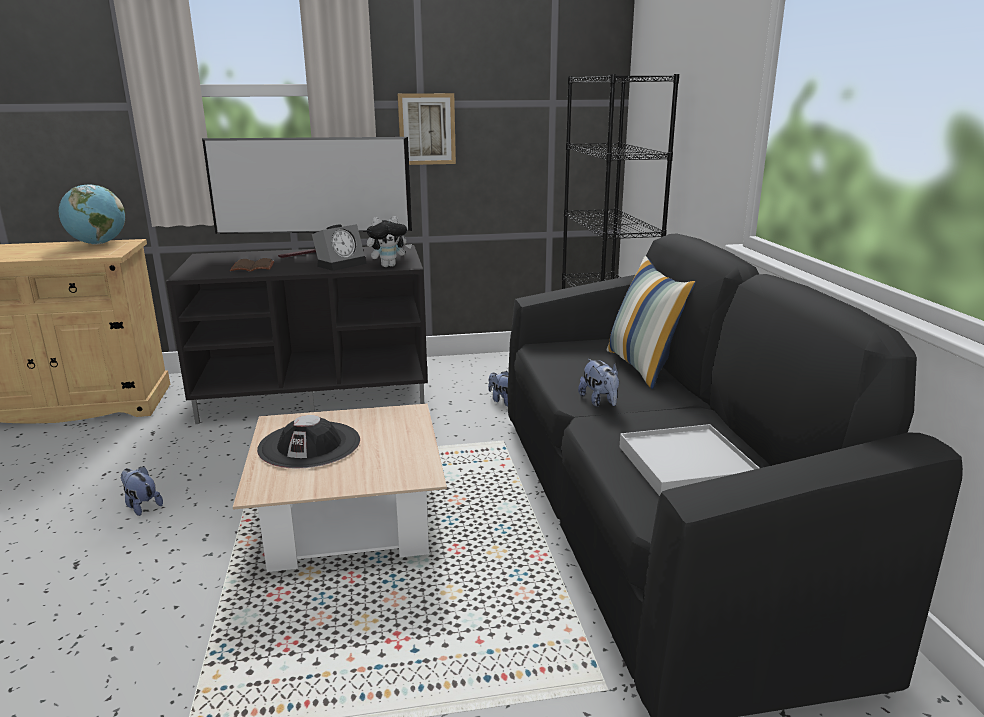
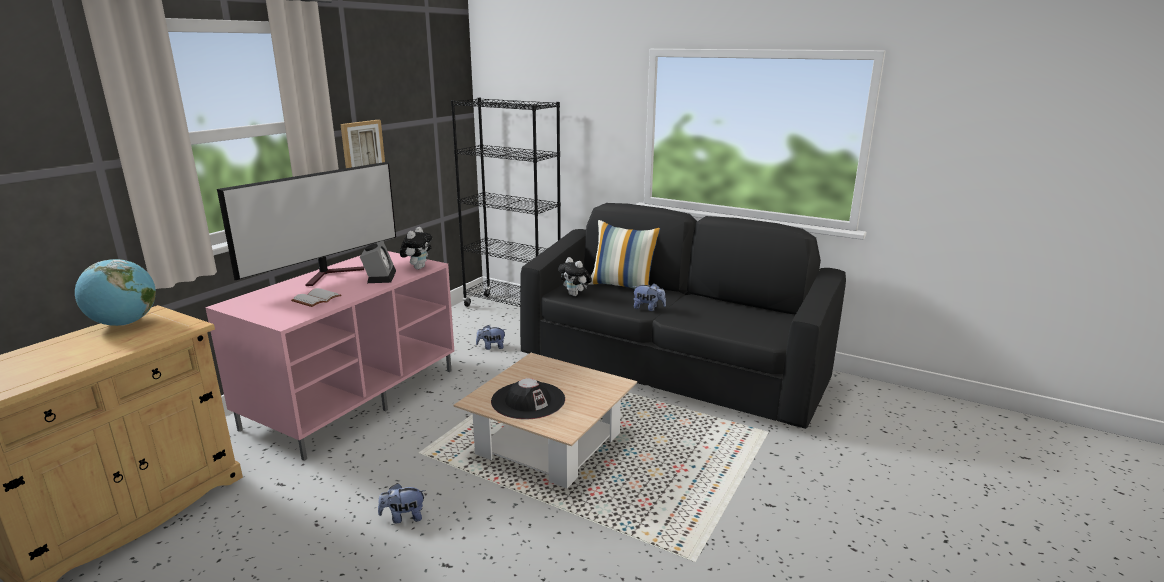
camera: 50 degrees left, 0 degrees up
(251, 268) = (317, 299): brown book -> white book
(317, 393) = (353, 397): black tv stand -> pink tv stand
(558, 355) = (575, 295): none -> plush toy
(685, 465) = (733, 318): white tray -> none

